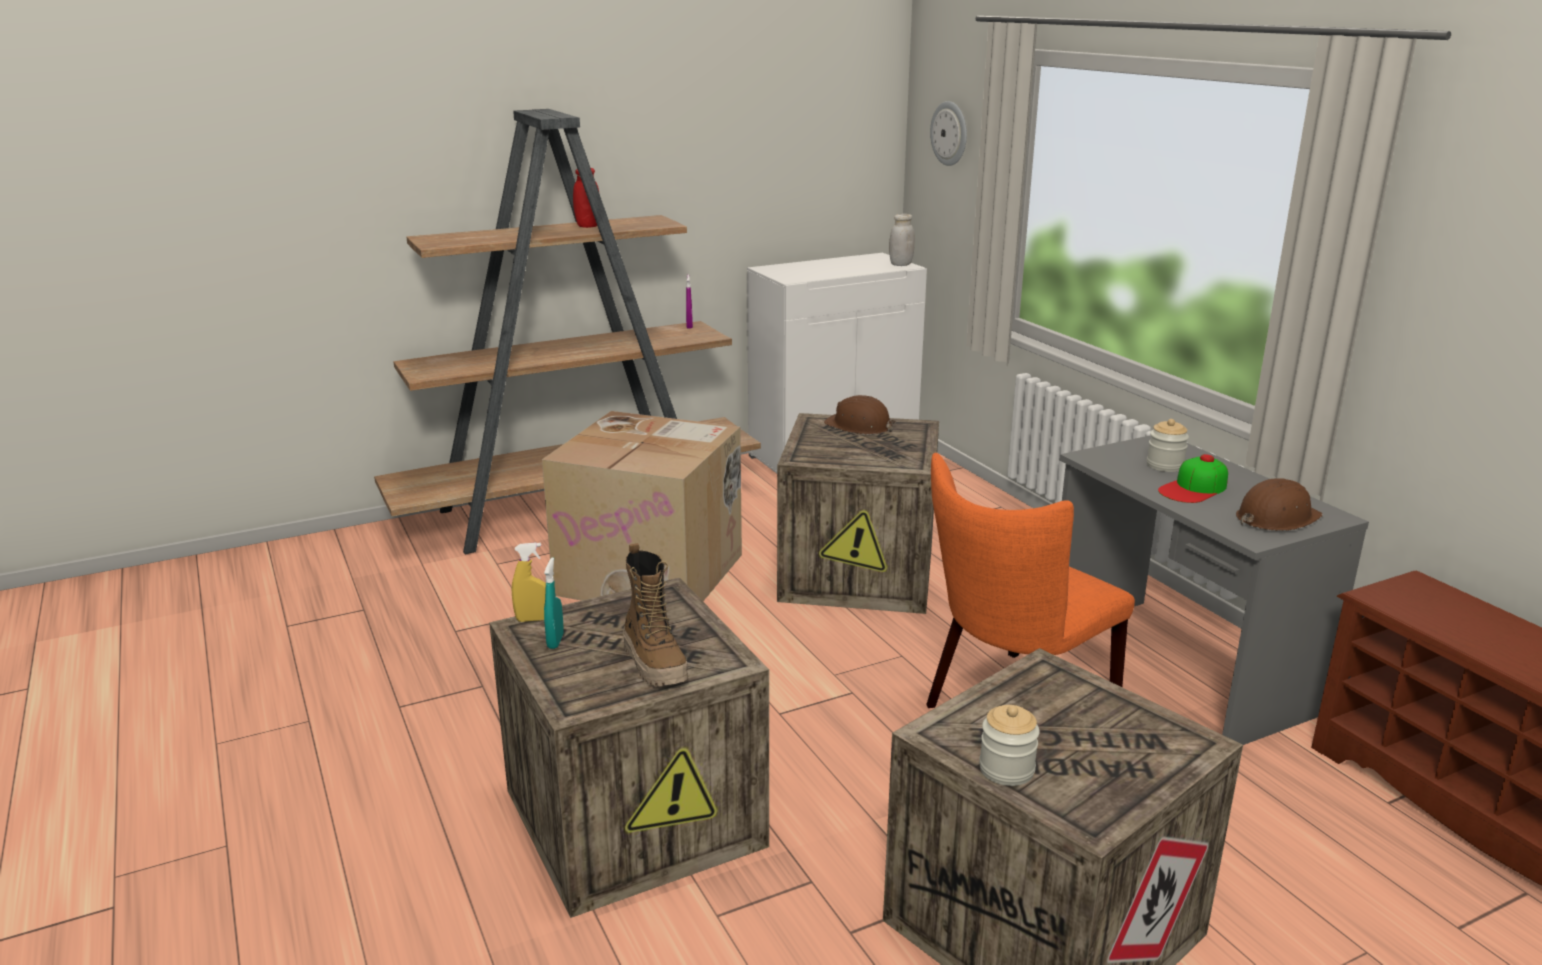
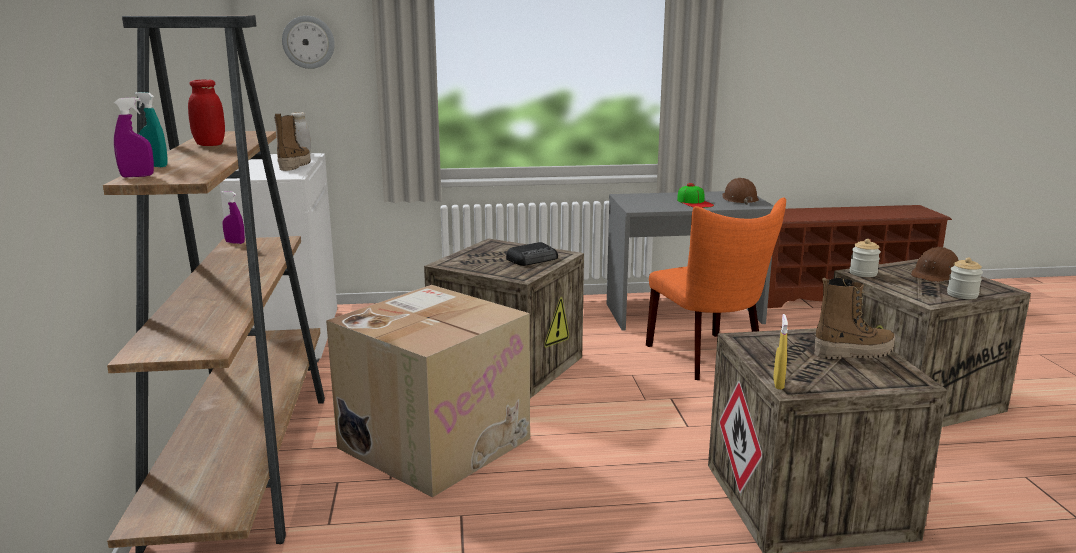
camera: 70 degrees left, 5 degrees down
(438, 236) = (137, 176): none -> purple spray bottle
(555, 641) = (817, 379): turquoise spray bottle -> turquoise spray bottle (155, 166)
(842, 272) = (294, 165): none -> boot
(859, 426) = (475, 255): brown hard hat -> brown hard hat (935, 274)
(875, 453) = (533, 259): none -> radio
(1165, 465) = (659, 201): jar -> jar (863, 273)

